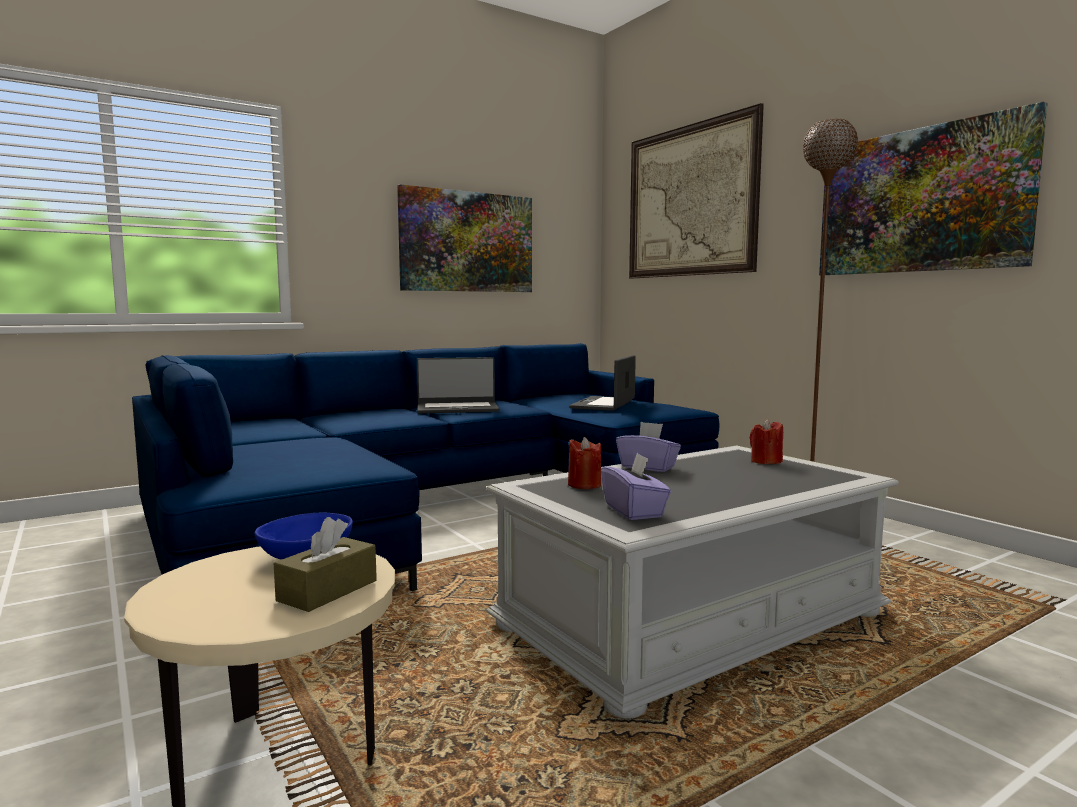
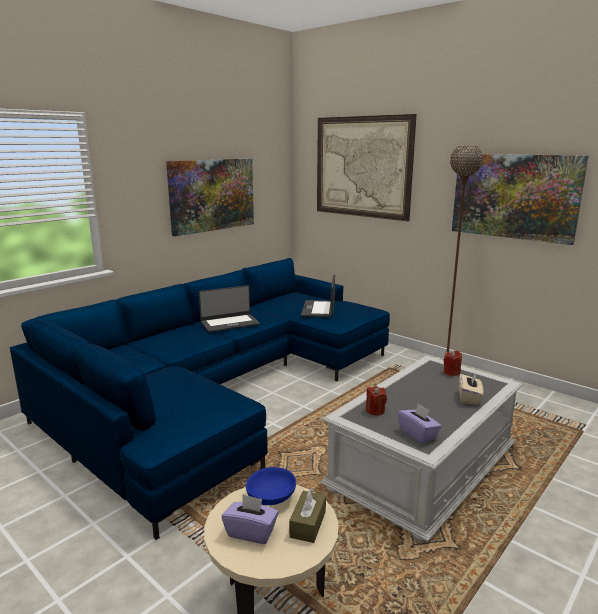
camera: 15 degrees left, 10 degrees up
(648, 467) = (395, 386): purple tissue box -> purple tissue box (251, 532)
(774, 485) = (469, 398): none -> beige tissue box

